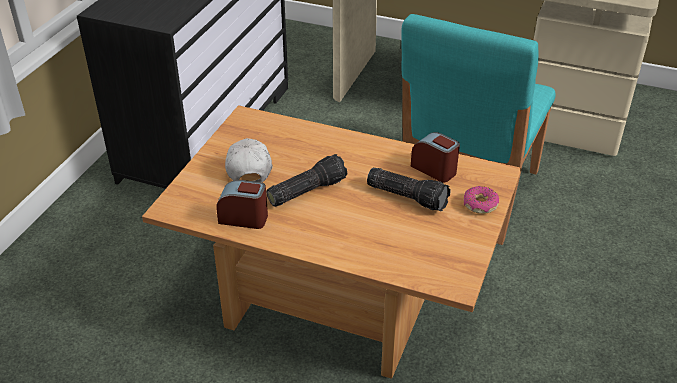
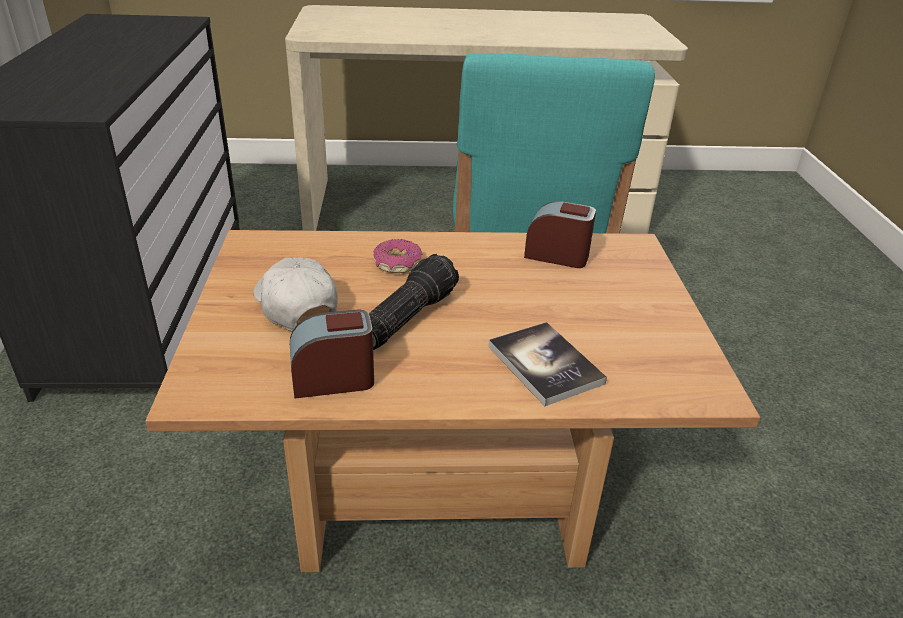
camera: 25 degrees left, 5 degrees down
(367, 240) = (545, 364): none -> book
(408, 196) = (551, 294): flashlight -> none
(480, 205) = (648, 284): donut -> donut (397, 264)

